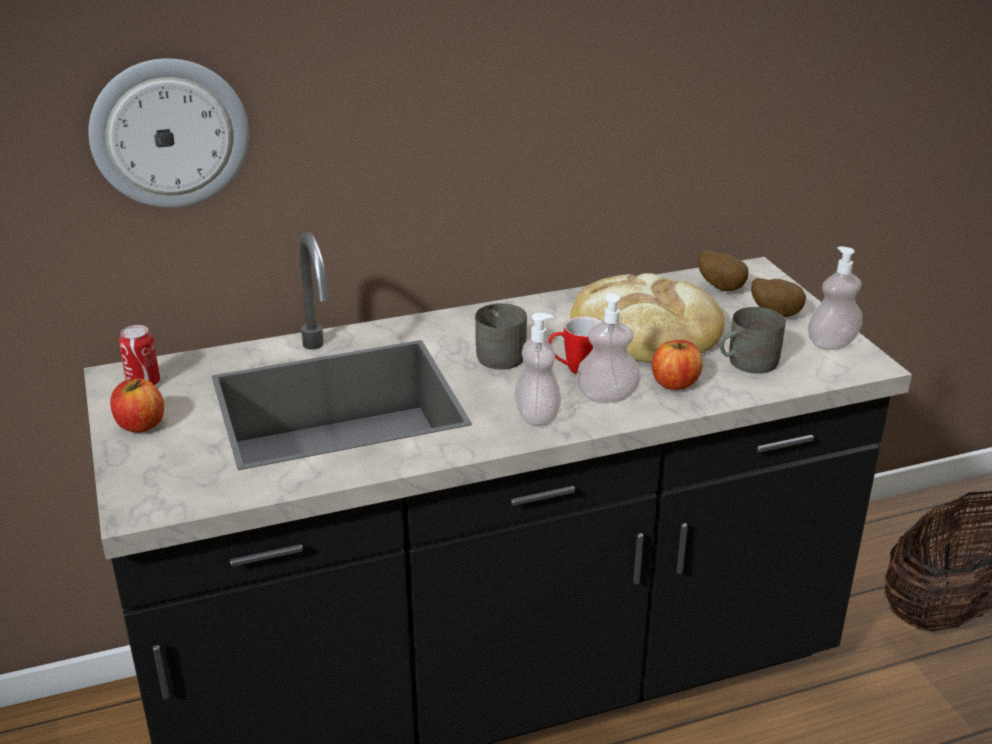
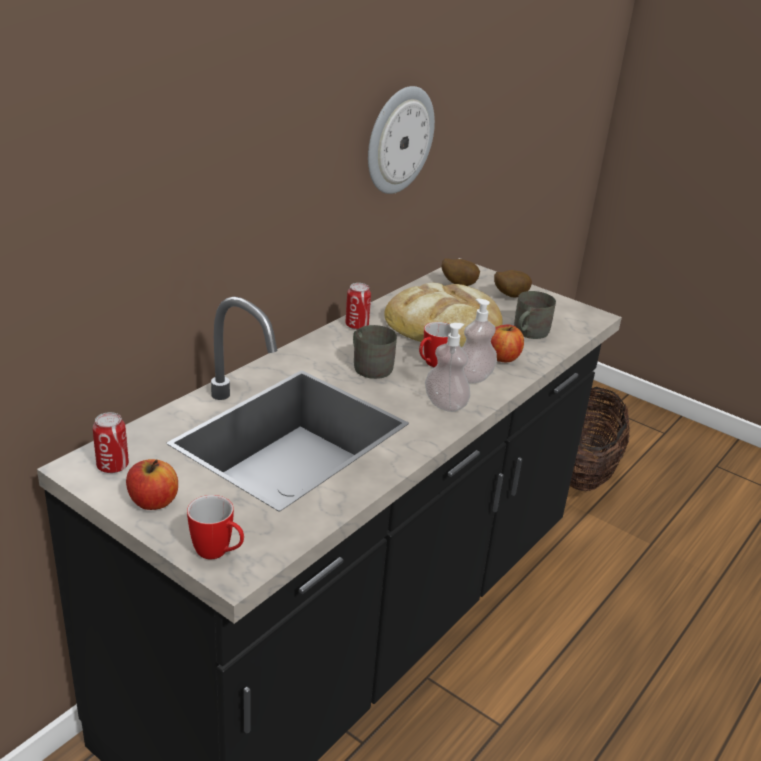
camera: 35 degrees left, 0 degrees up
(141, 489) = (218, 553): none -> mug
(170, 133) = (103, 227): wall clock -> wall clock (398, 140)
(538, 307) = (357, 325): none -> can
(832, 343) = (561, 308): soap dispenser -> none

